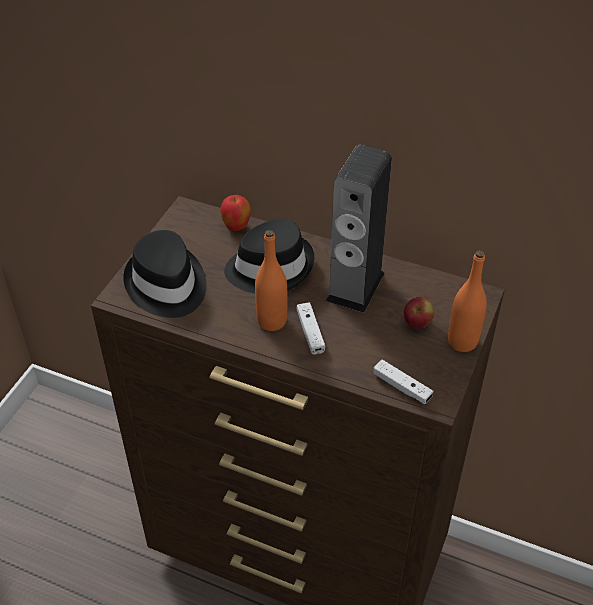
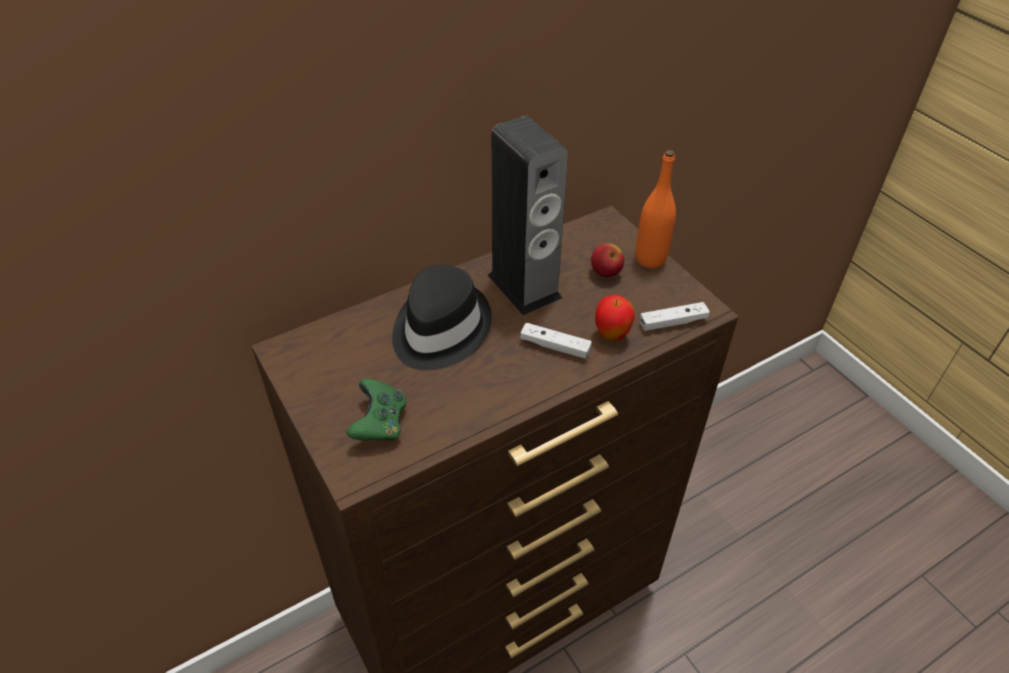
camera: 55 degrees left, 0 degrees up
(166, 285) = (380, 424): black hat -> green game controller
(236, 227) = (354, 325): apple -> apple (611, 335)
(272, 321) = (514, 366): orange bottle -> none

